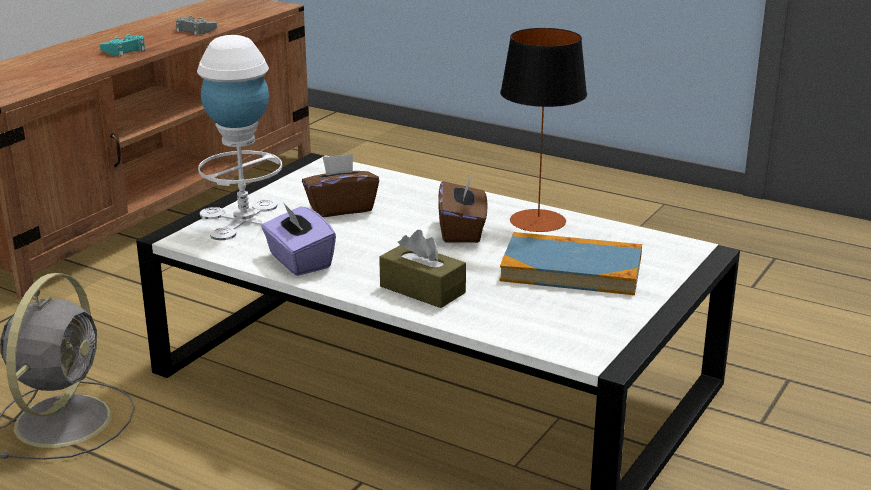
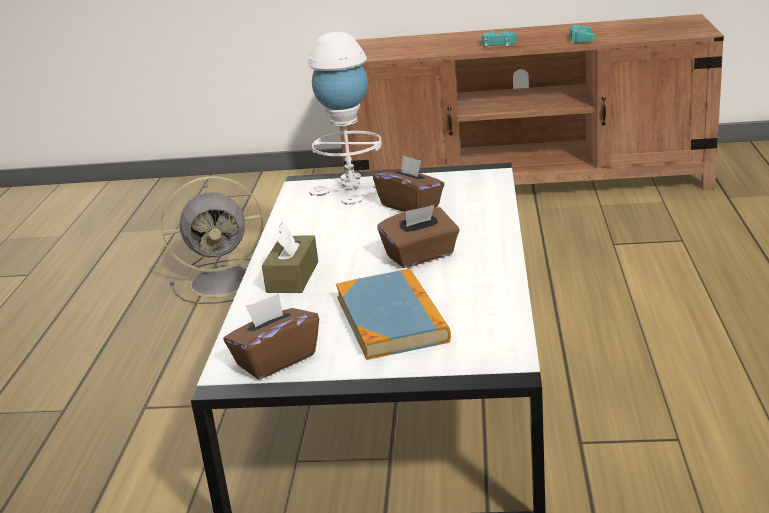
camera: 65 degrees right, 0 degrees up
(195, 30) = (581, 39): grey game controller -> turquoise game controller
(299, 261) = (300, 226): purple tissue box -> none
(538, 221) = (482, 276): table lamp -> none
(591, 331) = (275, 360): none -> brown tissue box

